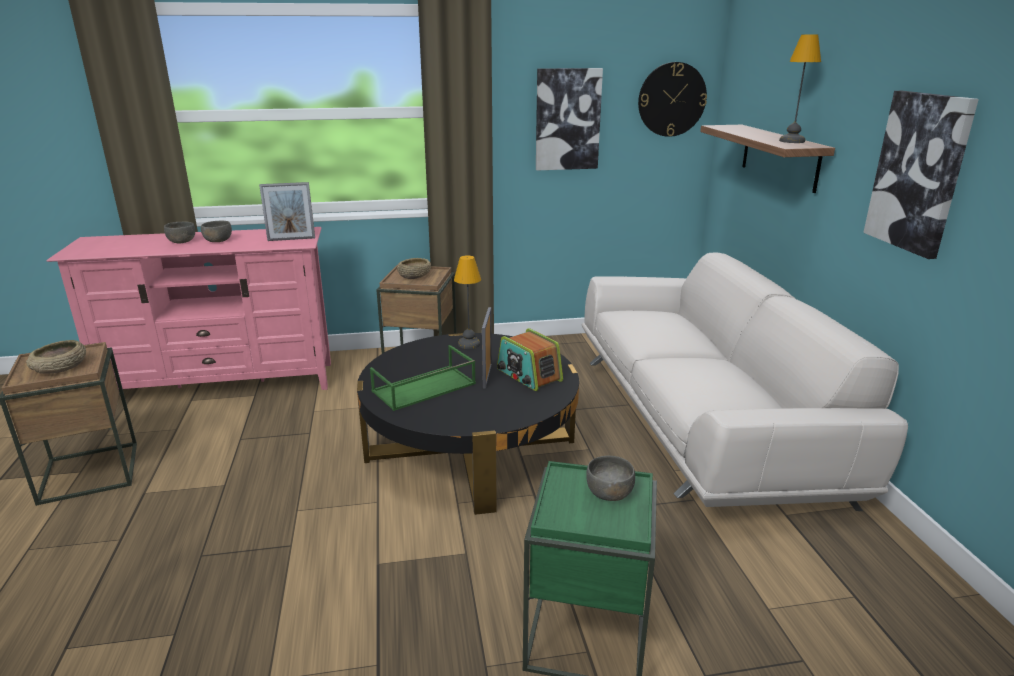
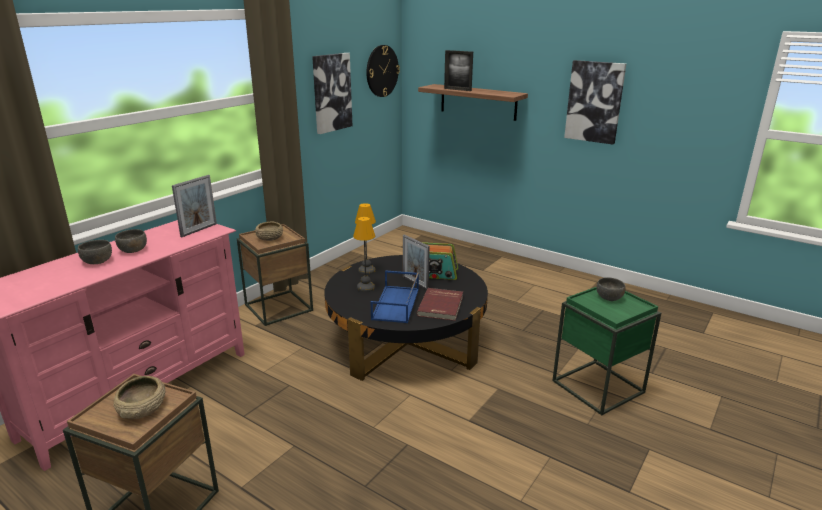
camera: 45 degrees left, 0 degrees up
(423, 388) = (396, 304): green tray -> blue tray
(460, 411) = (441, 306): none -> red book
(703, 424) = (492, 274): white sofa -> none
(741, 132) = (457, 89): none -> picture frame
(792, 141) = (499, 92): table lamp -> table lamp (366, 287)

